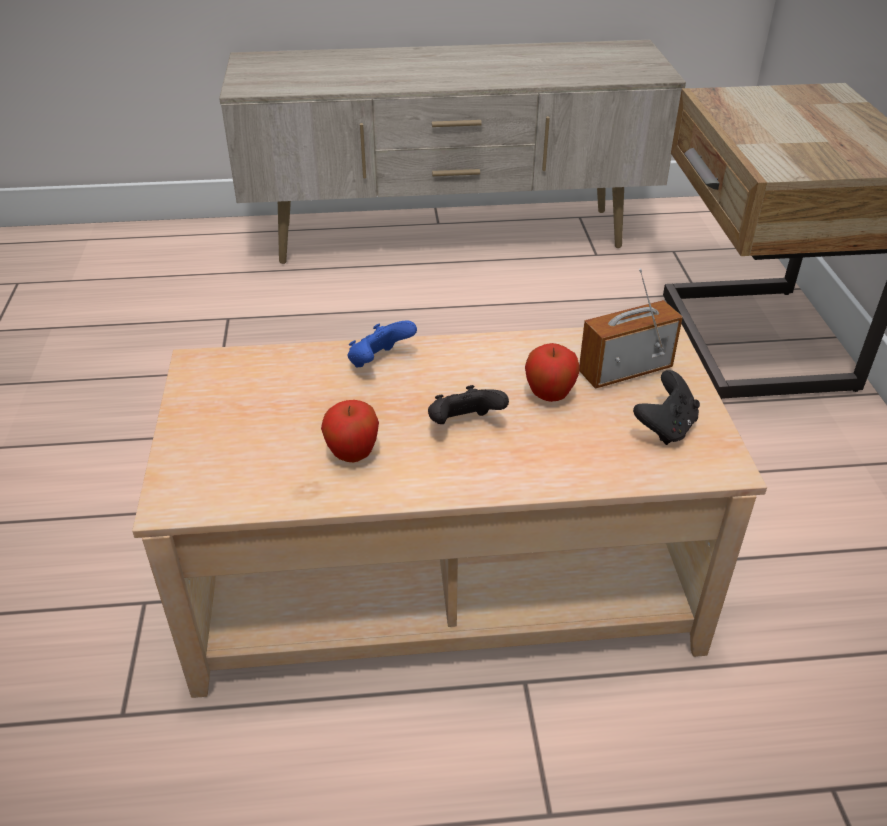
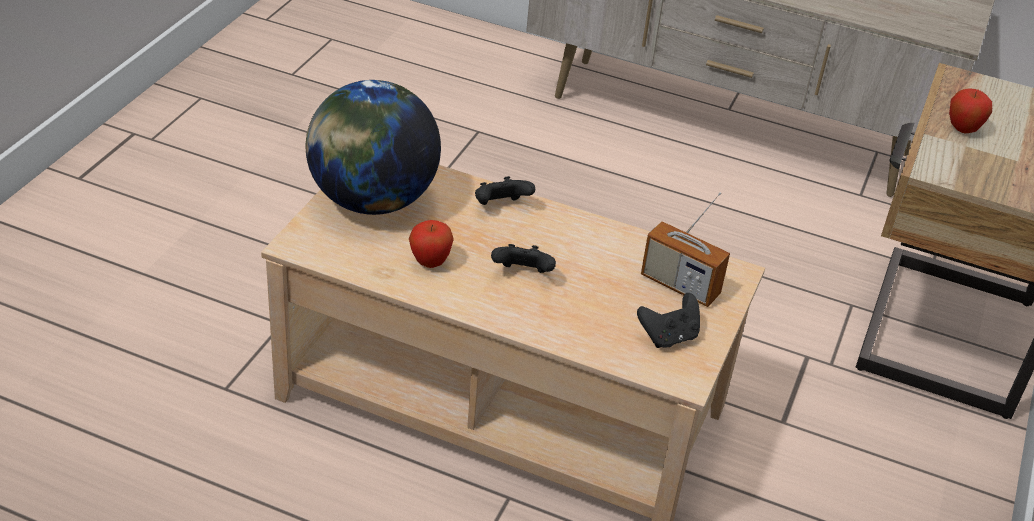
camera: 25 degrees right, 0 degrees up
(230, 411) = (372, 200): none -> globe
(379, 362) = (500, 206): blue game controller -> black game controller
(549, 396) = (603, 280): apple -> apple (962, 130)
(625, 370) = (680, 285): radio -> radio turned 150 degrees counterclockwise

